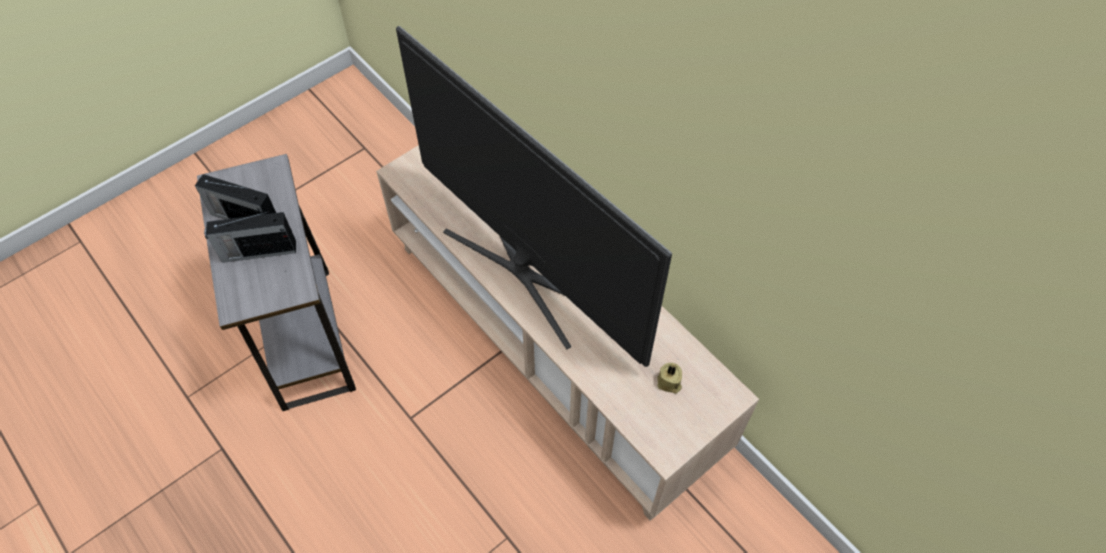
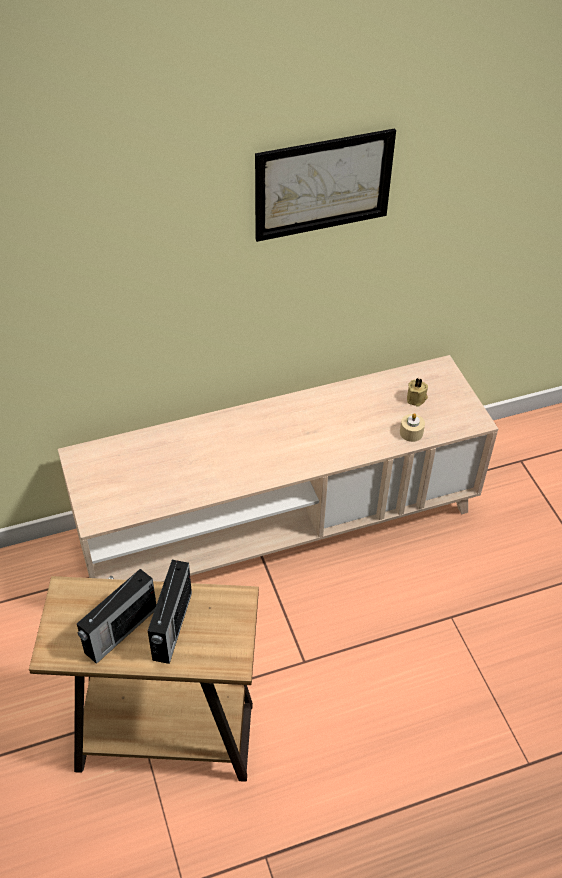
camera: 70 degrees left, 10 degrees down
(306, 337) = (165, 736): grey side table -> brown side table
(526, 270) = (266, 454): television -> none
(615, 391) = (411, 433): none -> beige candle
(675, 103) = (323, 185): none -> picture

